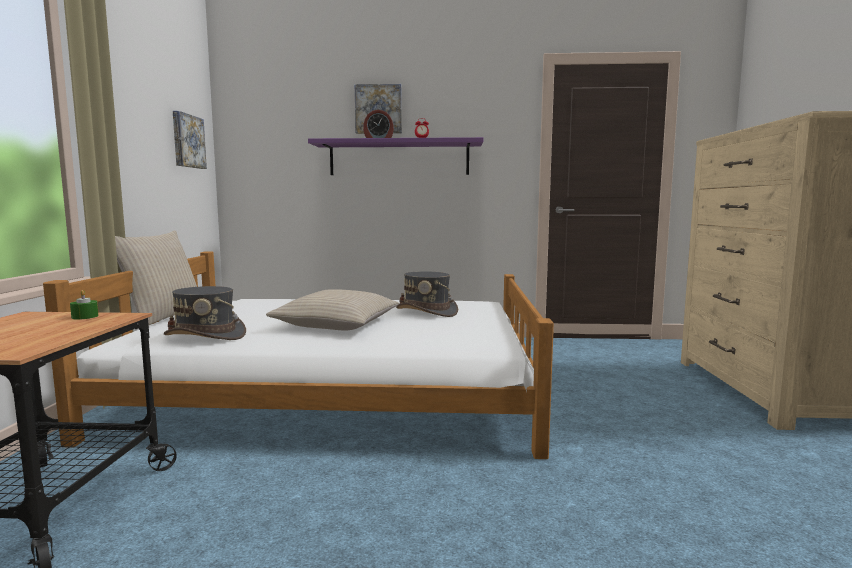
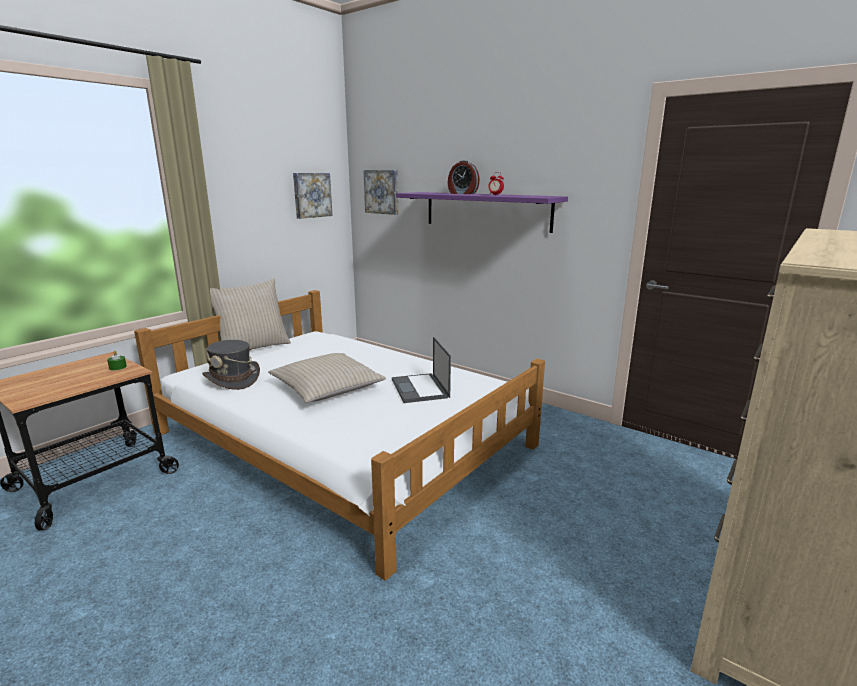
camera: 35 degrees right, 10 degrees up
(378, 109) = (470, 158): picture -> picture (382, 192)
(427, 312) = (420, 389): grey hat -> laptop

